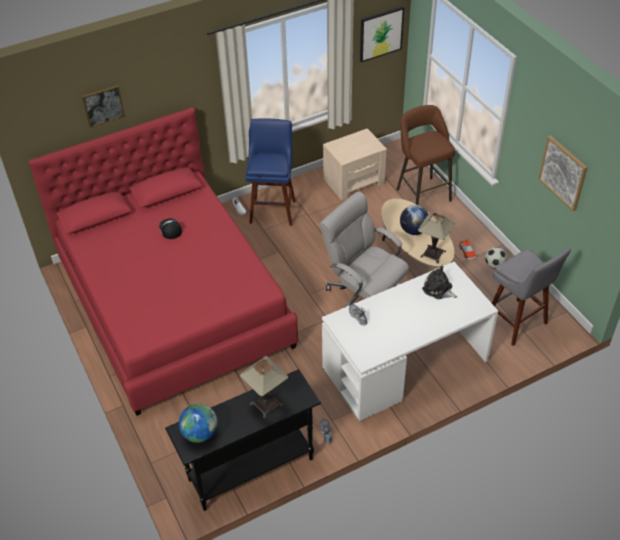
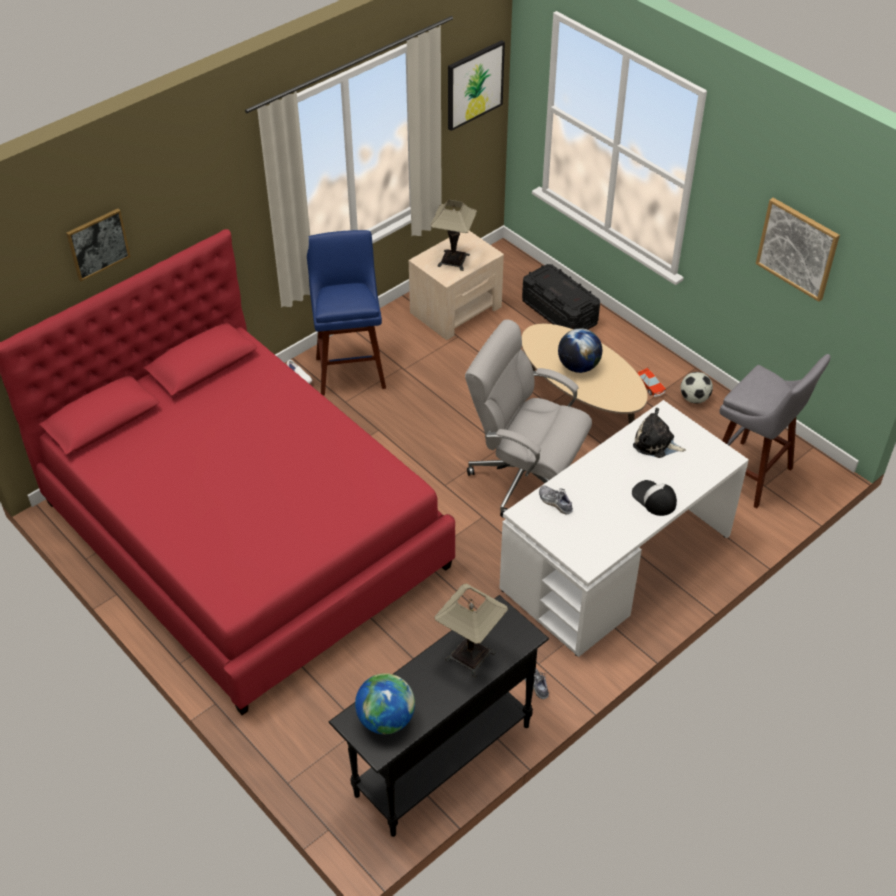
camera: 15 degrees left, 0 degrees up
(170, 229) = (228, 420): cap -> cap (653, 499)
(422, 193) = (559, 312): brown stool -> black storage box
(433, 254) = (617, 395): table lamp -> table lamp (453, 260)

